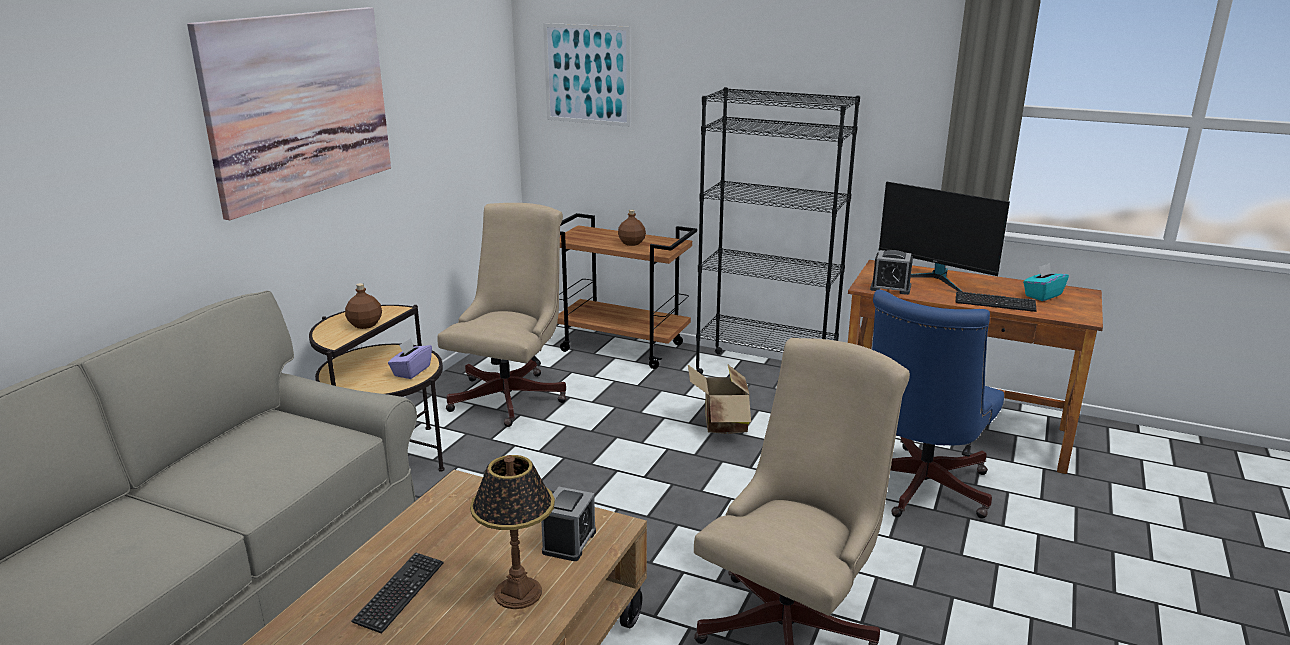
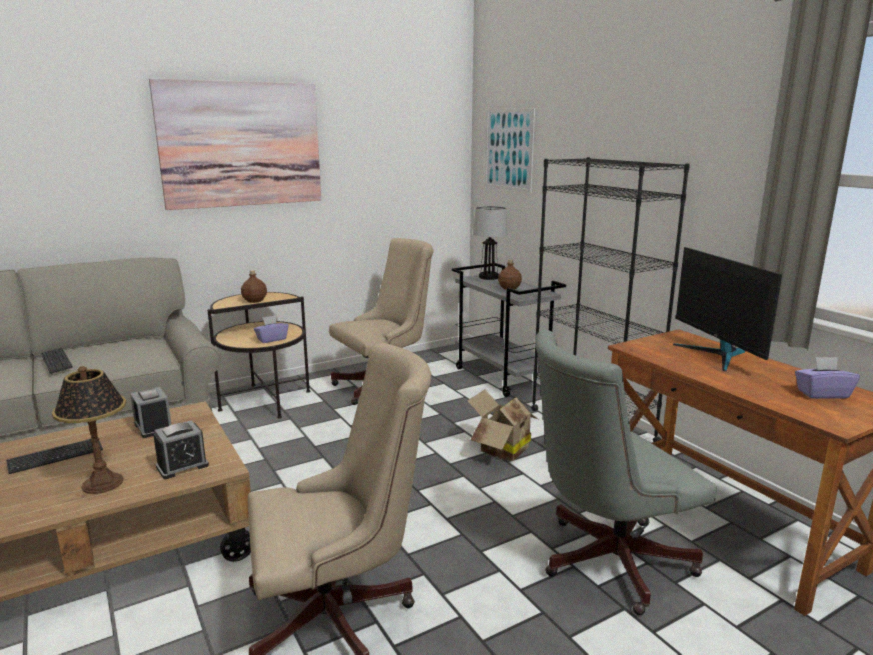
camera: 35 degrees right, 5 degrees down
(585, 233) = (489, 277): none -> table lamp
(623, 347) = (503, 377): brown cart -> grey cart
(890, 288) = (653, 352): alarm clock -> alarm clock (153, 427)
(917, 489) = (605, 562): blue office chair -> grey office chair
(995, 303) = (745, 387): keyboard -> keyboard (56, 362)
(1042, 295) = (822, 394): turquoise tissue box -> purple tissue box

